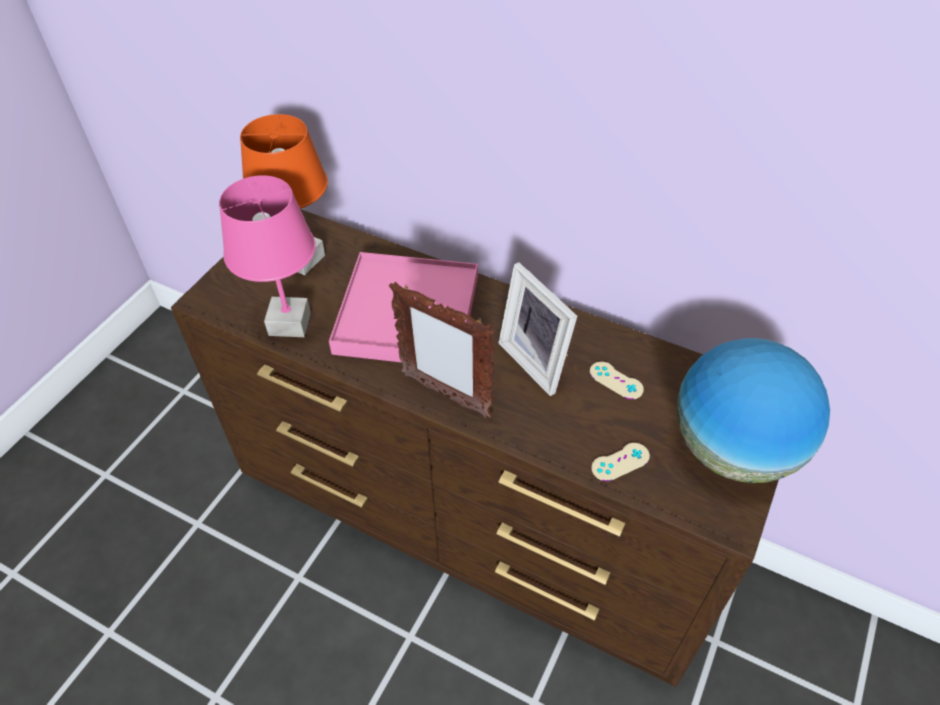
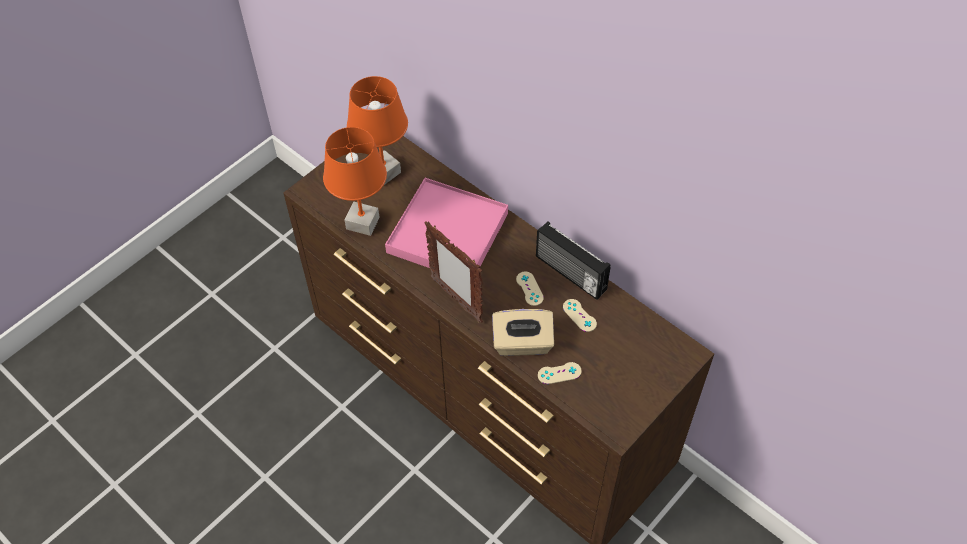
camera: 15 degrees right, 5 degrees up
(289, 324) = (362, 223): pink table lamp -> orange table lamp
(538, 360) = (529, 288): picture frame -> beige game controller
(555, 433) = (522, 343): none -> beige tissue box
(583, 332) = (569, 274): none -> radio
(732, 449) = (641, 382): globe -> none

